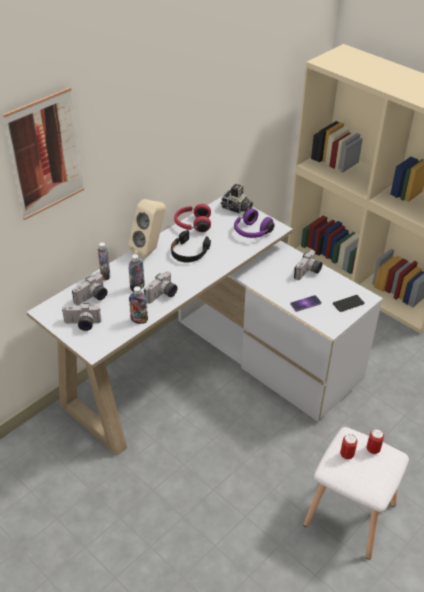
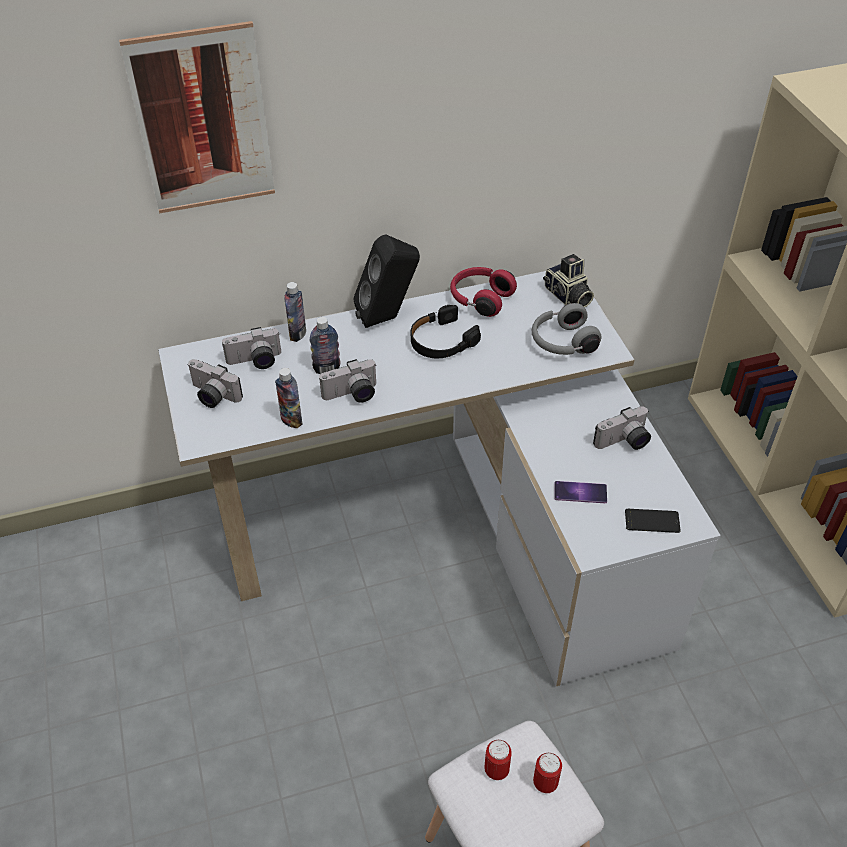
camera: 30 degrees right, 5 degrees up
(150, 250) = (388, 318): beige speaker -> black speaker
(251, 232) = (562, 342): purple headphones -> grey headphones

